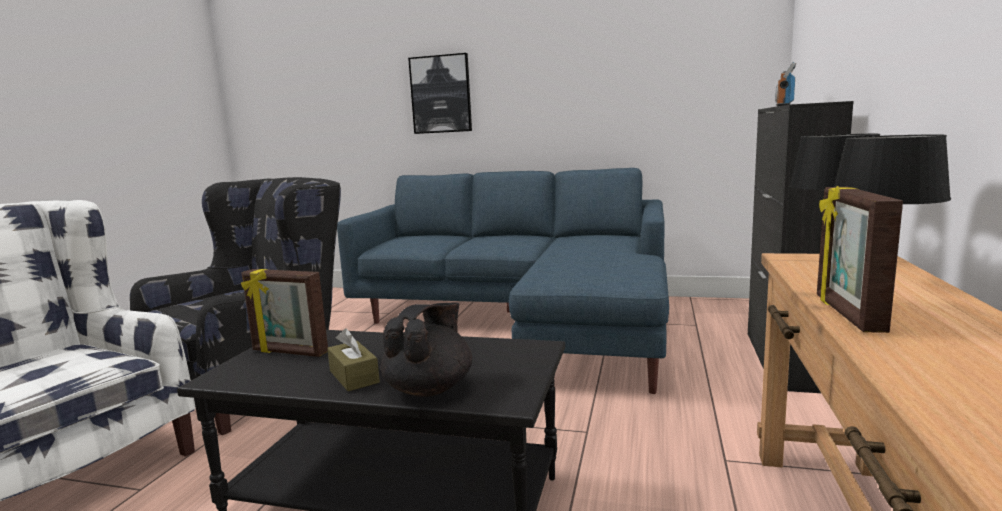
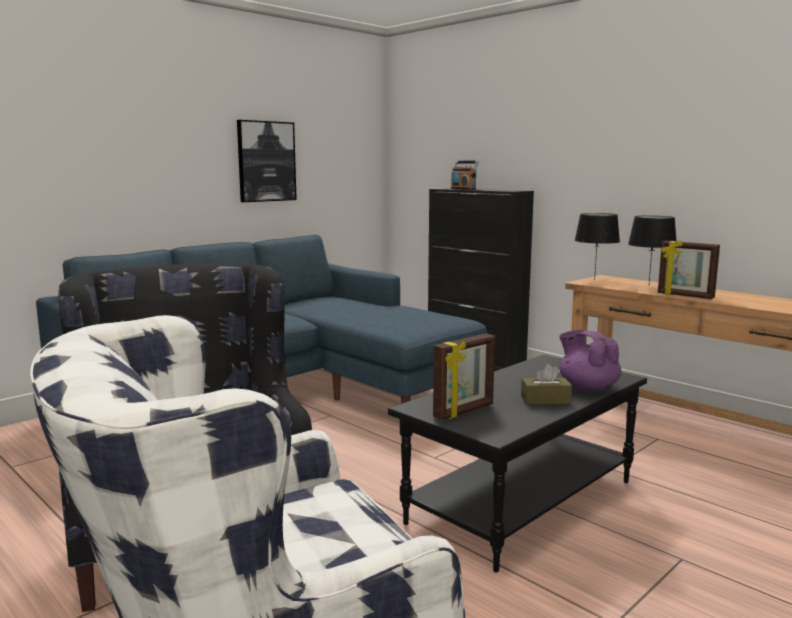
camera: 60 degrees left, 0 degrees up
(430, 388) = (587, 387): black teapot -> purple teapot
(441, 94) = (98, 152): picture -> picture (266, 161)

